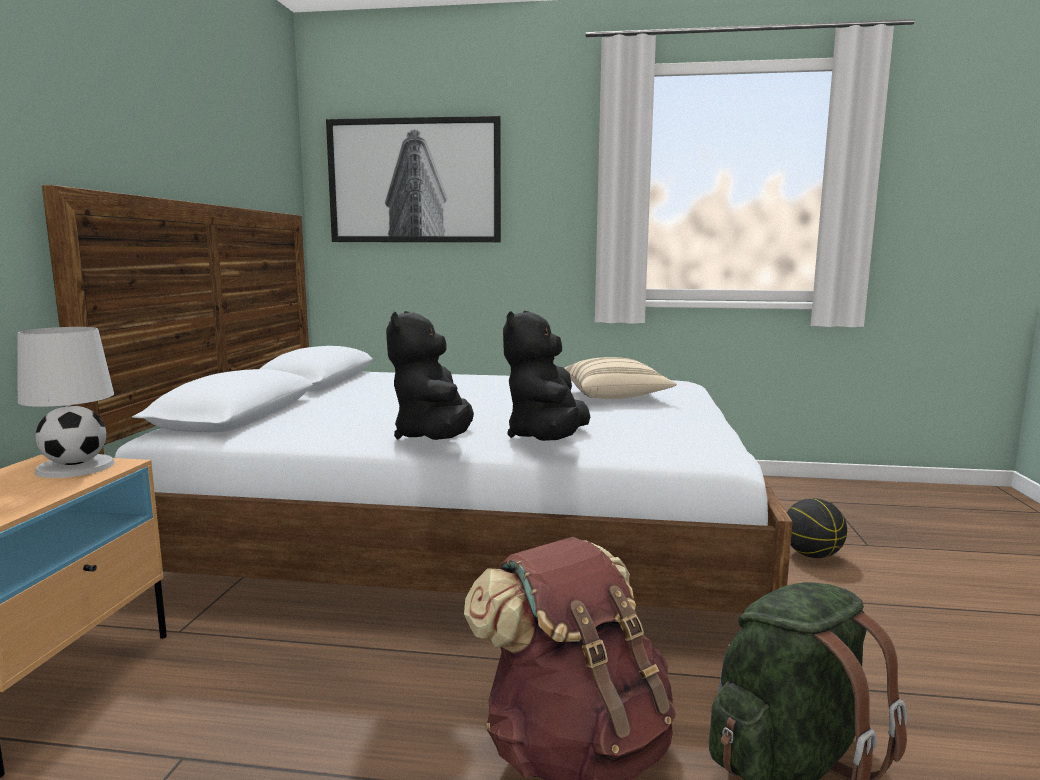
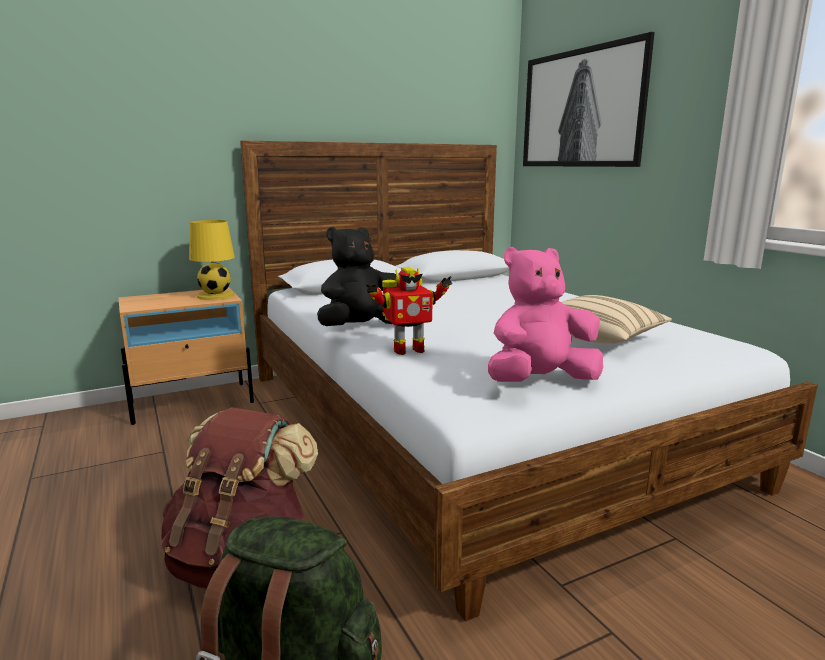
camera: 55 degrees right, 5 degrees up
(76, 467) = (216, 295): white table lamp -> yellow table lamp
(547, 439) = (407, 350): black plush toy -> toy robot
(692, 428) = (540, 382): none -> pink plush toy
(812, 555) = (732, 609): basketball -> none

